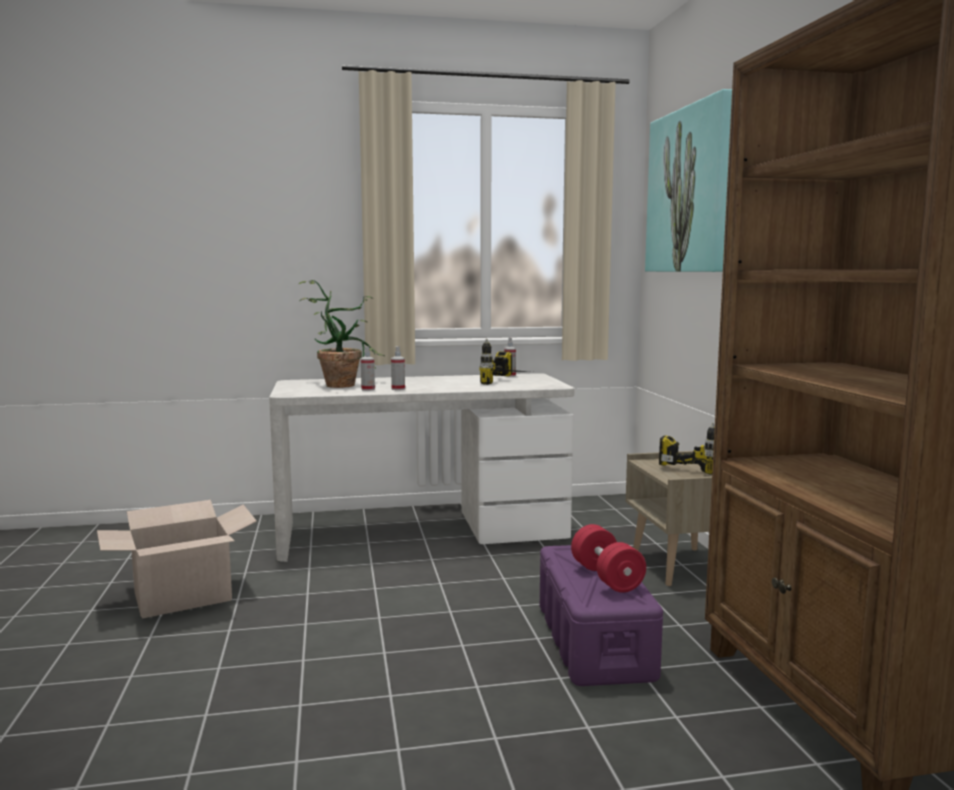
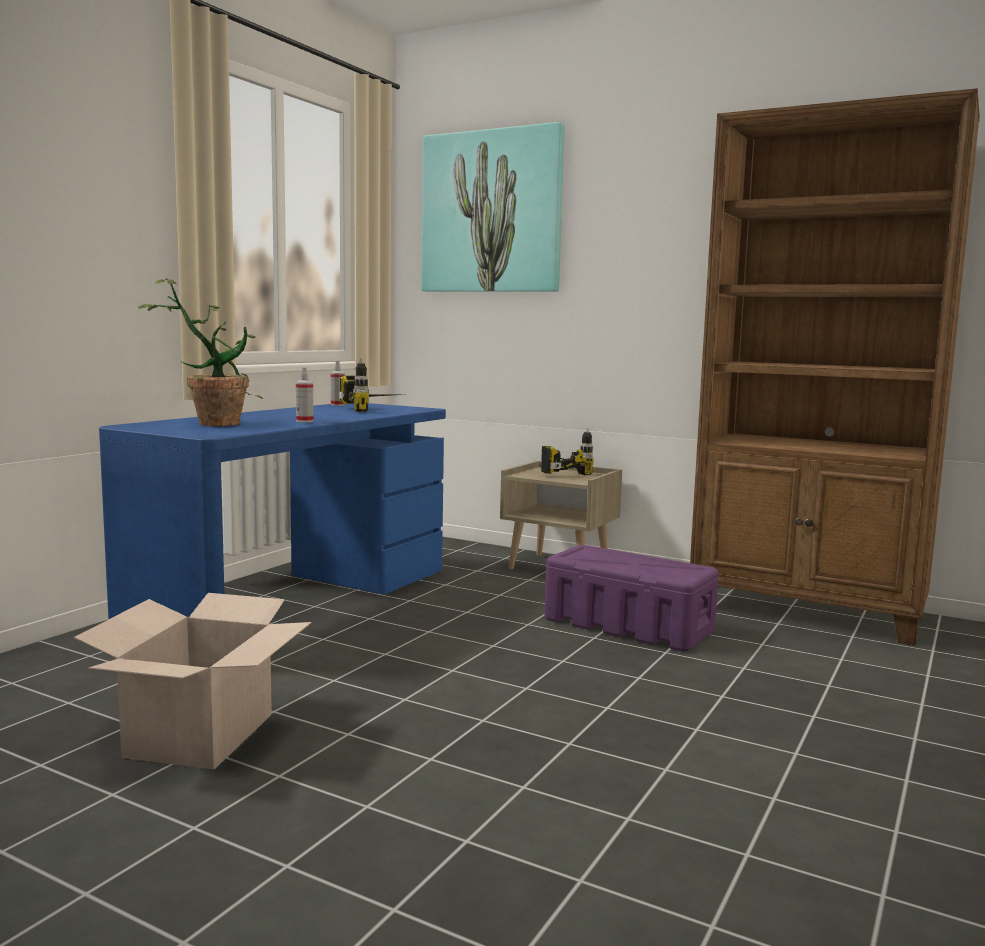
camera: 50 degrees left, 0 degrees up
(368, 389) = (276, 424): spray bottle -> none
(423, 531) = (296, 601): white desk -> blue desk
(606, 577) = (644, 562): red dumbbell -> none

